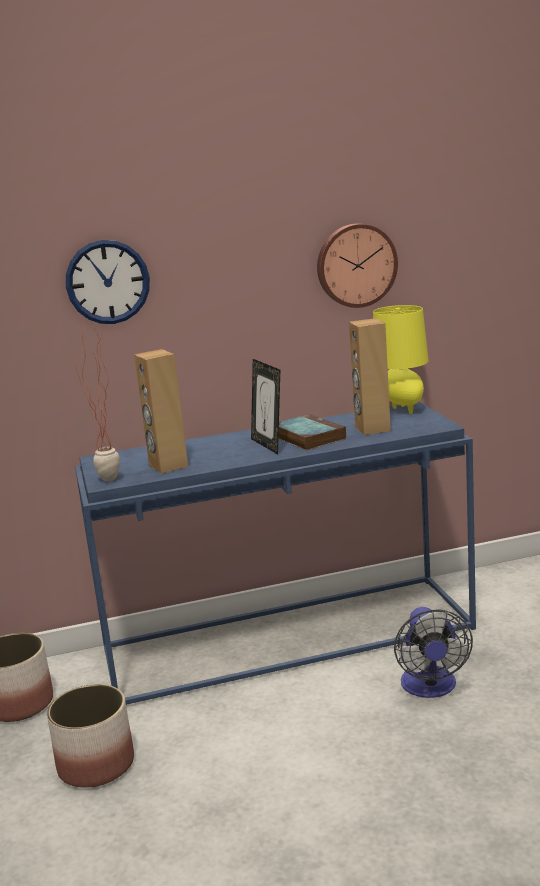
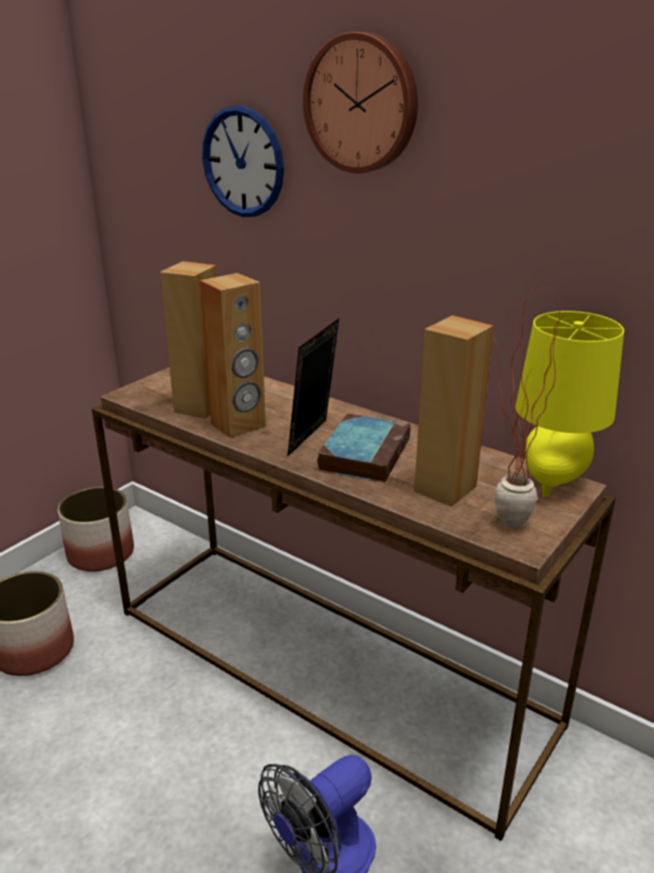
camera: 50 degrees right, 10 degrees up
(106, 483) = (129, 395): potted plant -> potted plant (501, 527)
(215, 460) = (238, 425): none -> brown speaker
(289, 637) = (331, 664): blue console table -> brown console table
(355, 265) = (560, 227): wall clock -> wall clock (362, 104)

